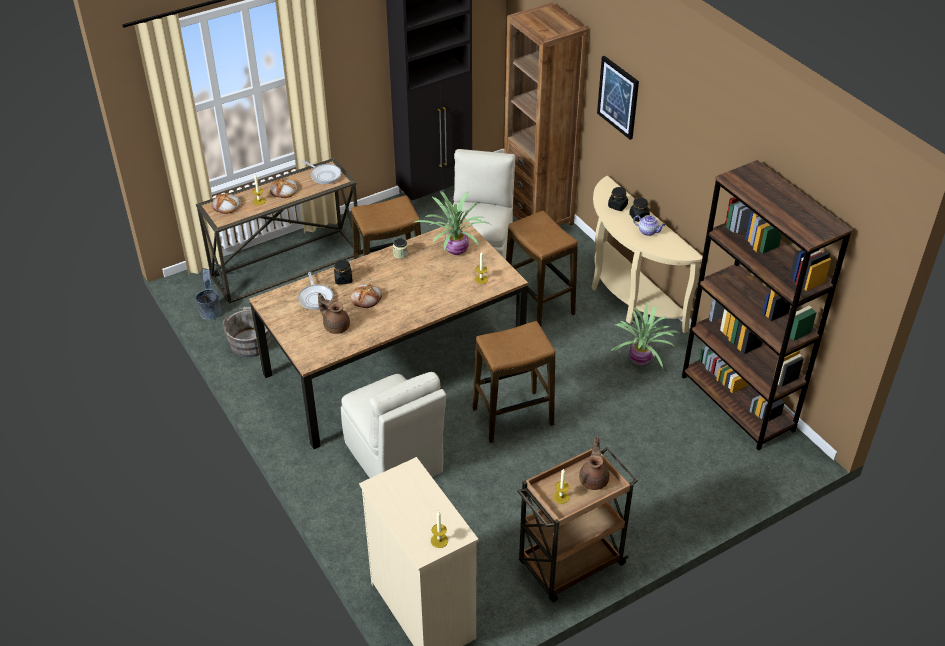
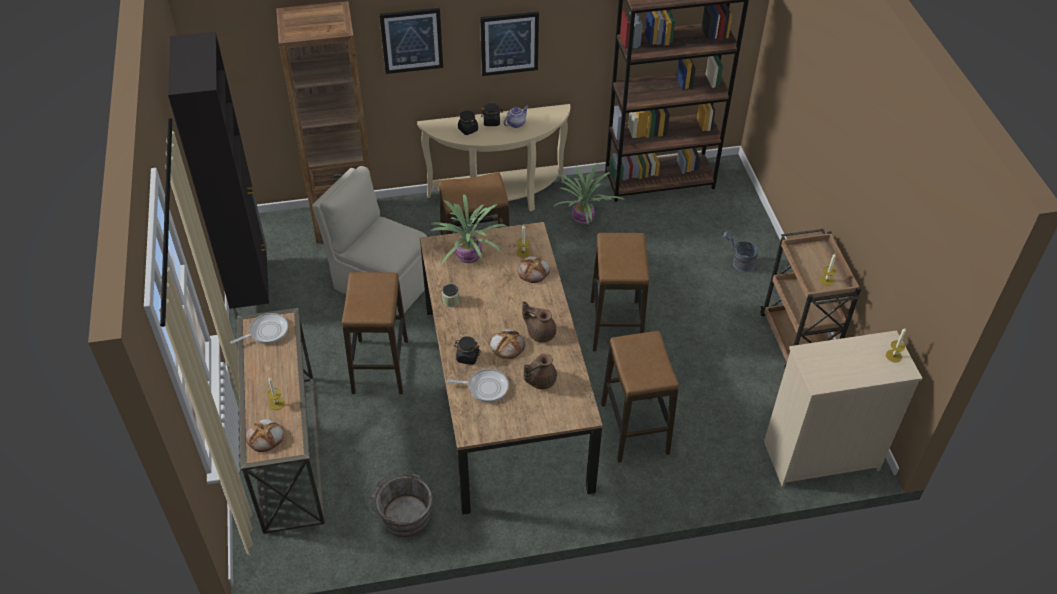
camera: 70 degrees left, 5 degrees up
(210, 310) = (325, 545): grey bucket -> grey bucket (739, 264)
(284, 190) = (271, 375): bread -> bread (533, 271)
(394, 459) = (635, 429): beige chair -> stool
(594, 479) = (812, 254): brown teapot -> brown teapot (540, 333)
(676, 156) = (509, 43): none -> picture

